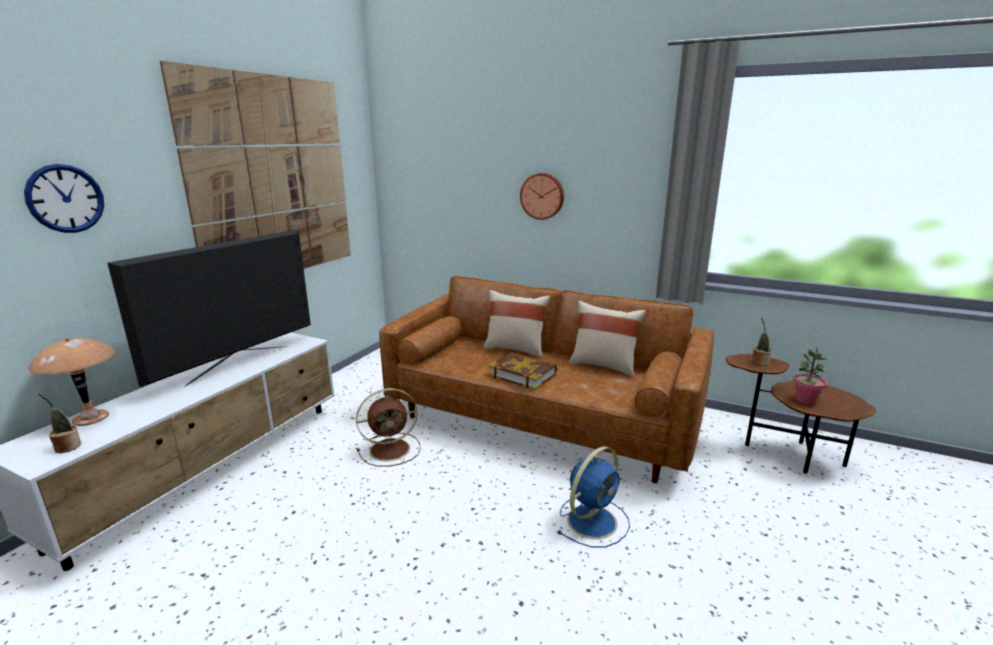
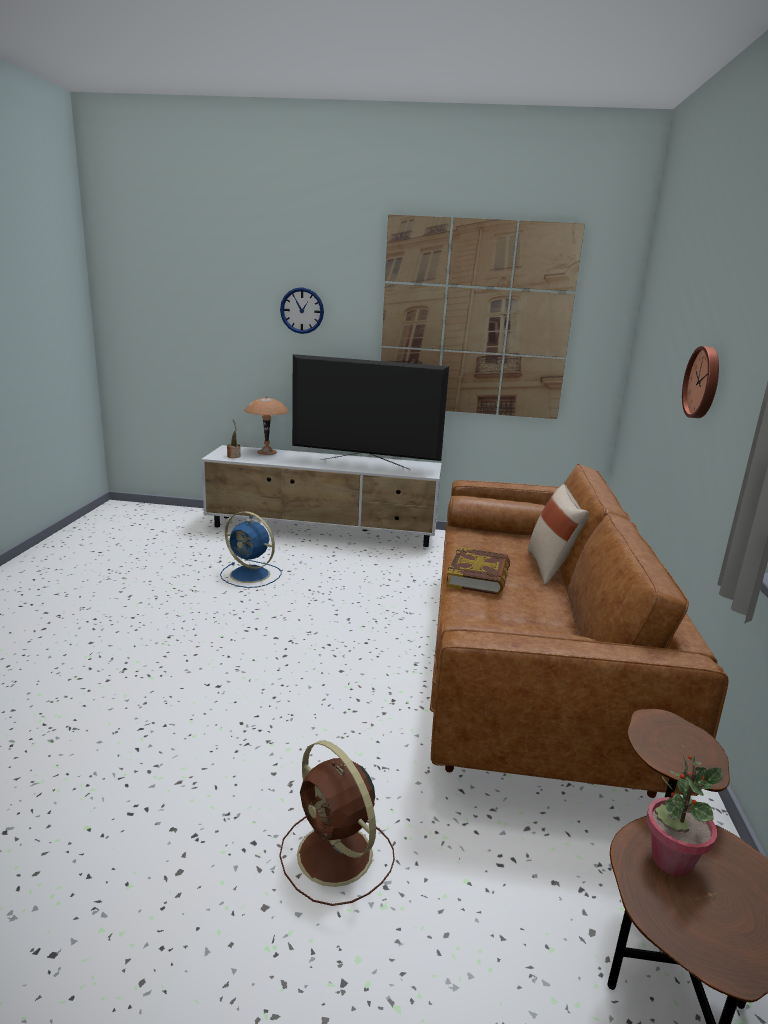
camera: 70 degrees right, 0 degrees up
(392, 449) = (393, 589): brown fan -> brown fan (337, 856)
(593, 520) = (345, 720): blue fan -> blue fan (251, 575)
(603, 365) = (568, 627): beige pillow -> none
(759, 361) = (683, 747): potted plant -> none

